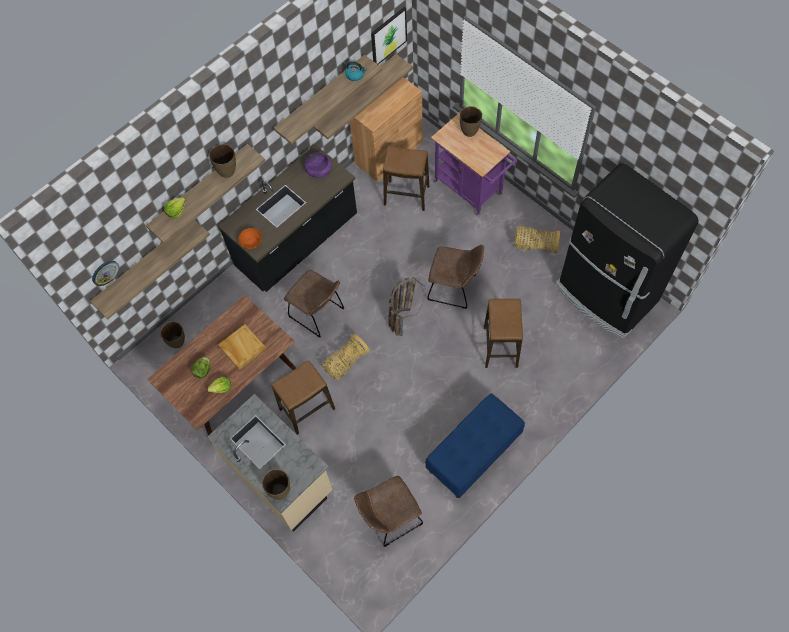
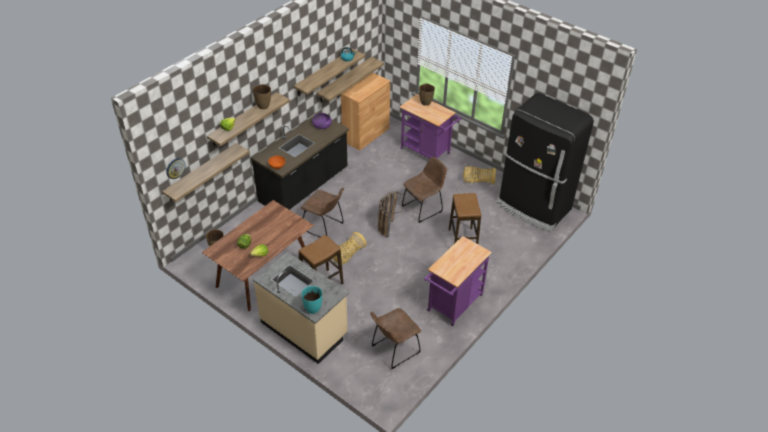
camera: 10 degrees left, 20 degrees down
(242, 347) = (274, 230): beige tray -> none
(279, 490) = (312, 308): brown vase -> turquoise vase
(388, 36) = (367, 40): picture -> none
(406, 196) = (381, 157): stool -> none
(454, 288) = (423, 208): brown chair -> brown chair turned 45 degrees counterclockwise
(473, 454) = (452, 306): blue bench -> purple cart

